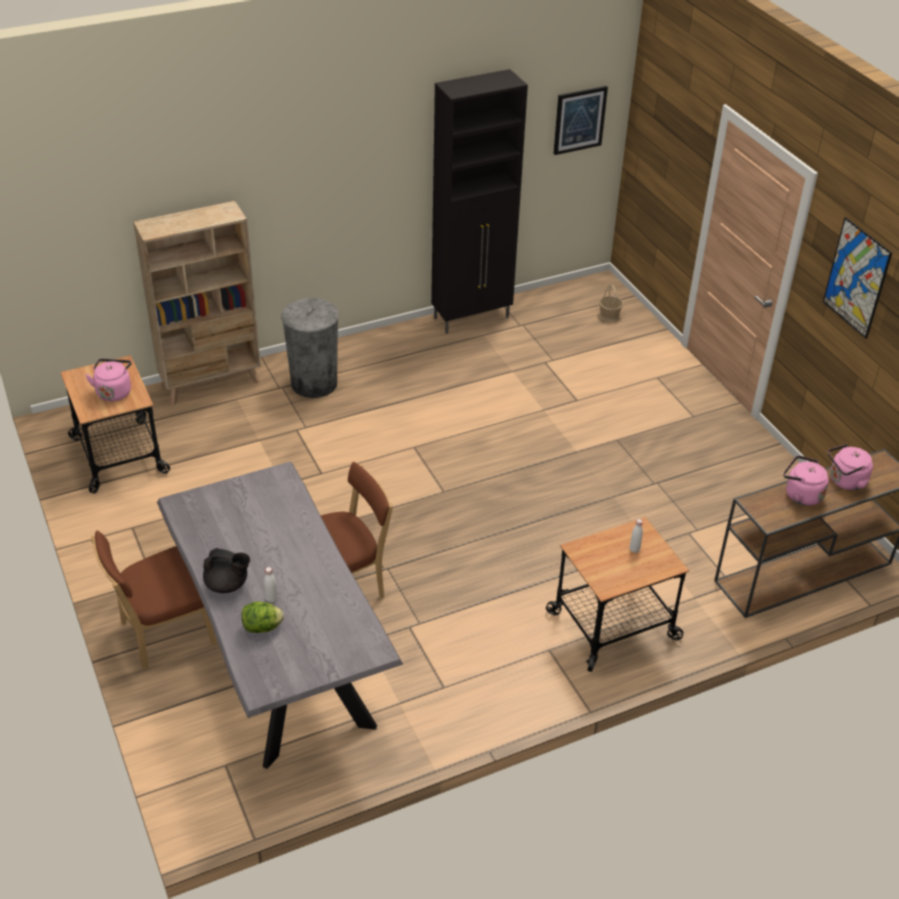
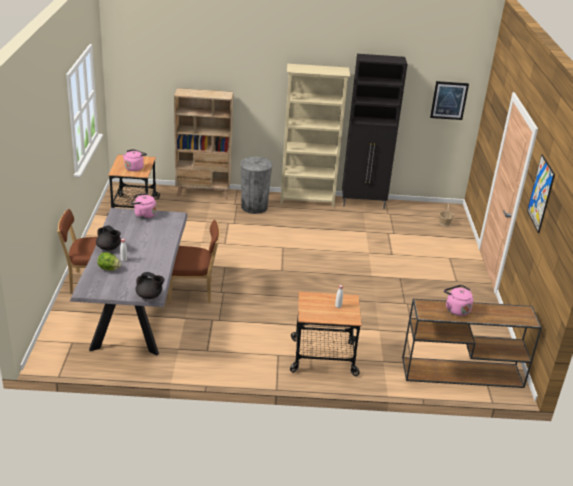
camera: 25 degrees right, 10 degrees down
(370, 654) = (149, 296): none -> black teapot
(385, 340) = (307, 200): none -> beige bookcase
(845, 481) = (491, 312): pink kettle -> pink kettle (143, 215)

